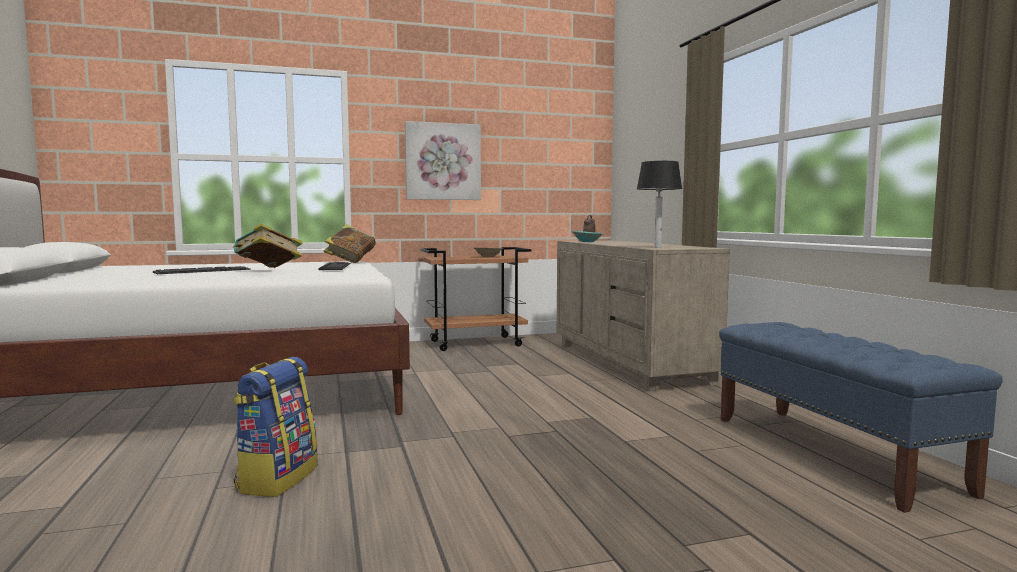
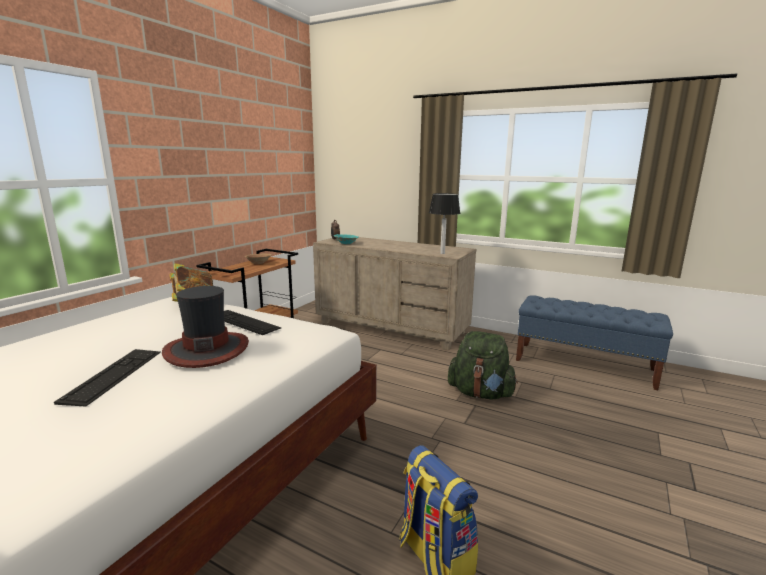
camera: 45 degrees left, 10 degrees up
(268, 269) = (207, 349): book -> hat
(443, 161) = (203, 176): picture -> none
(588, 426) = (480, 393): none -> green backpack

